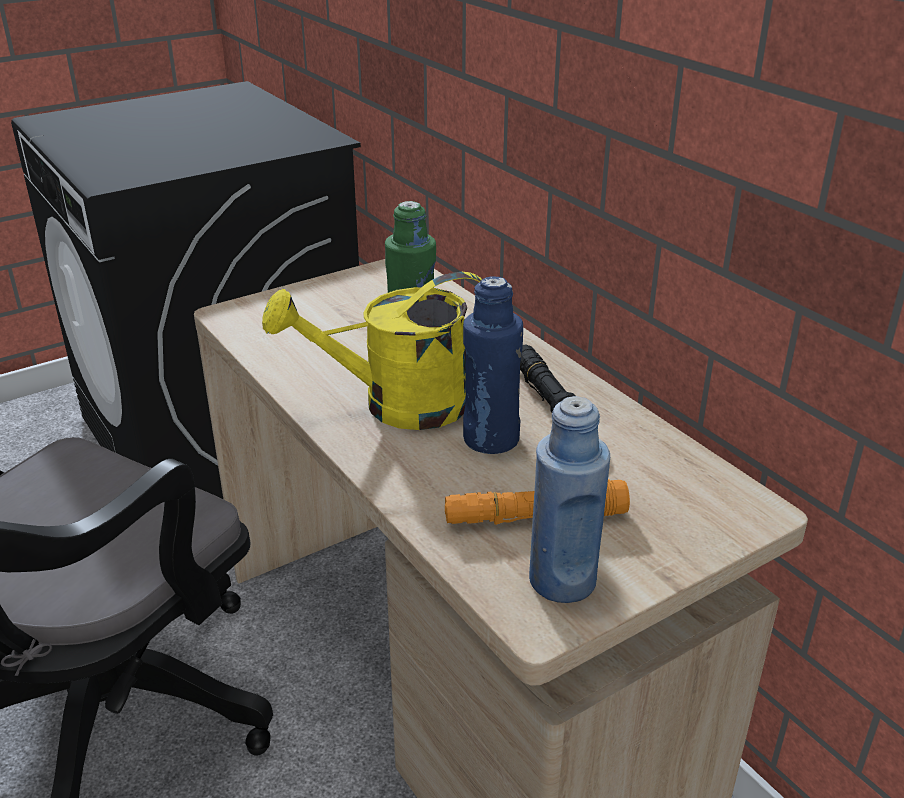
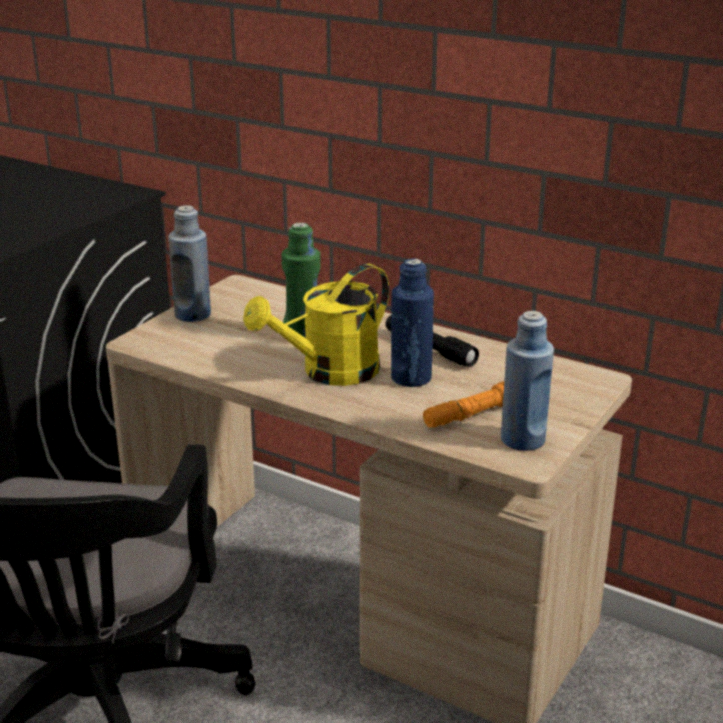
camera: 25 degrees left, 5 degrees down
(317, 293) = (193, 315): none -> blue bottle

